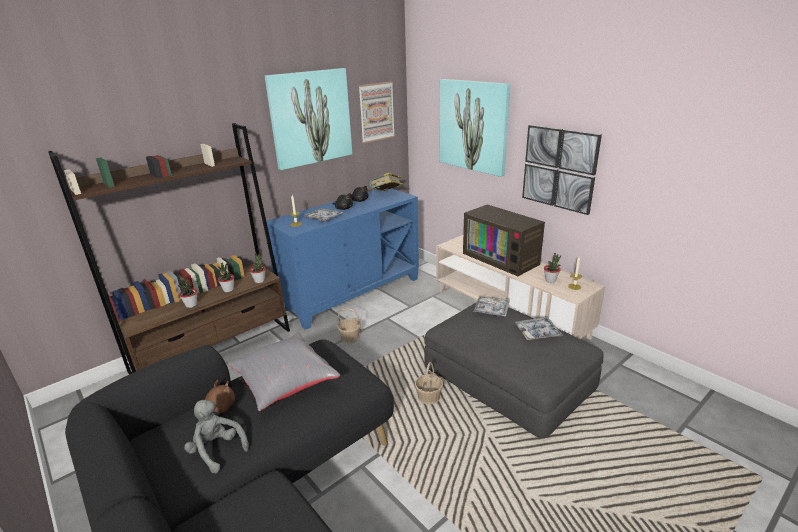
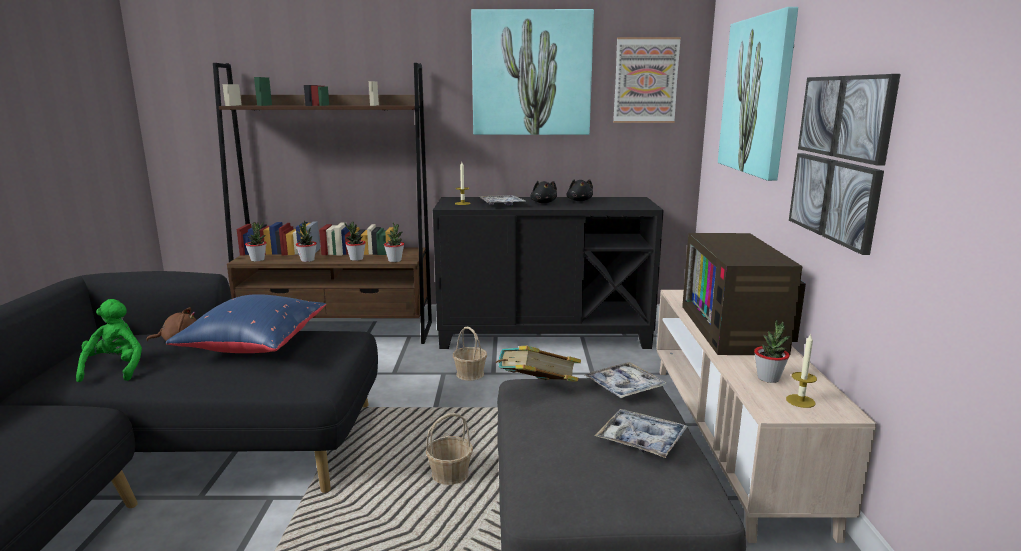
camera: 40 degrees right, 10 degrees down
(145, 320) = (258, 260): none -> potted plant
(217, 450) = (116, 369): grey plush toy -> green plush toy
(284, 383) = (254, 345): grey pillow -> blue pillow
(352, 293) = (544, 335): blue cabinet -> black cabinet
(386, 194) = (628, 201): book -> book (536, 390)

